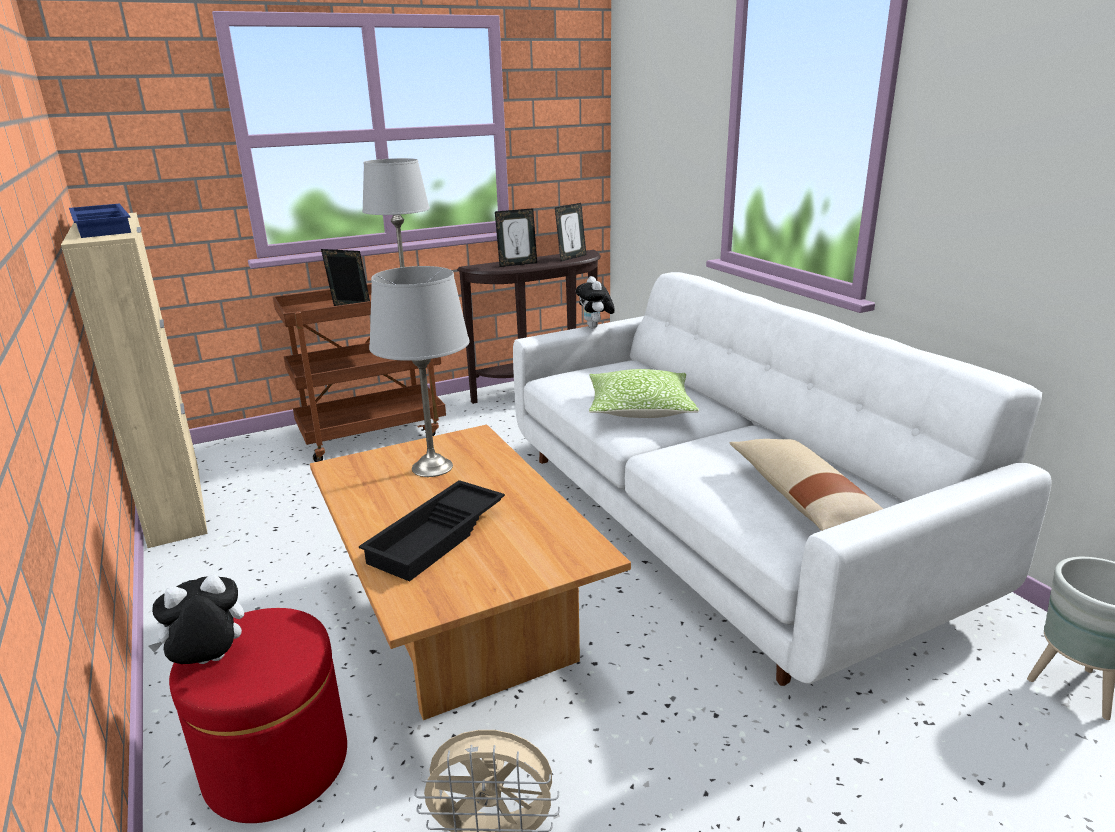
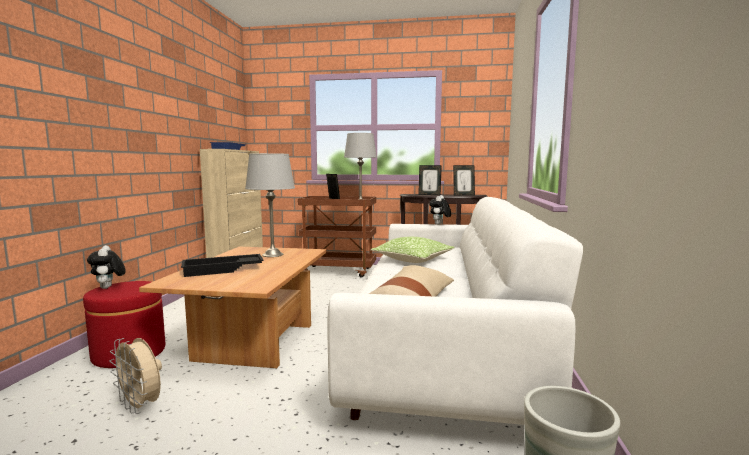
camera: 35 degrees right, 15 degrees down
(209, 663) = (108, 288): plush toy -> plush toy turned 120 degrees counterclockwise

